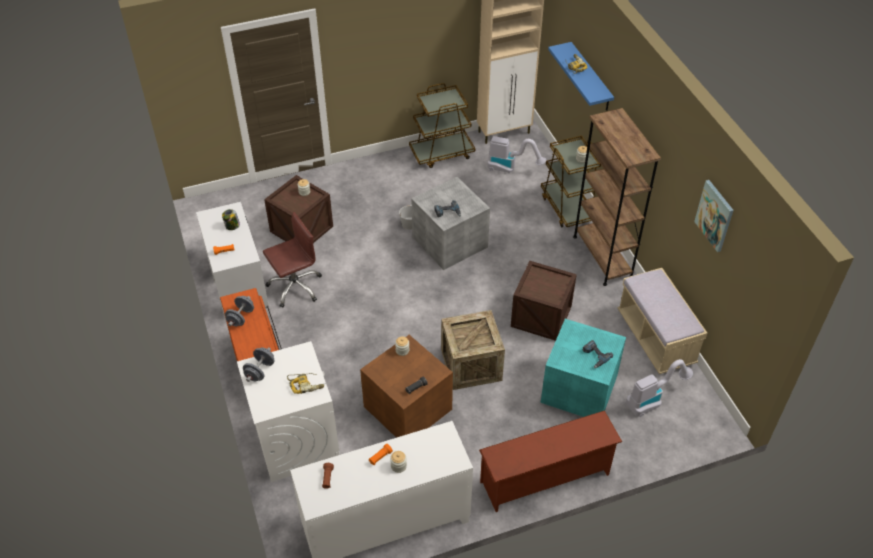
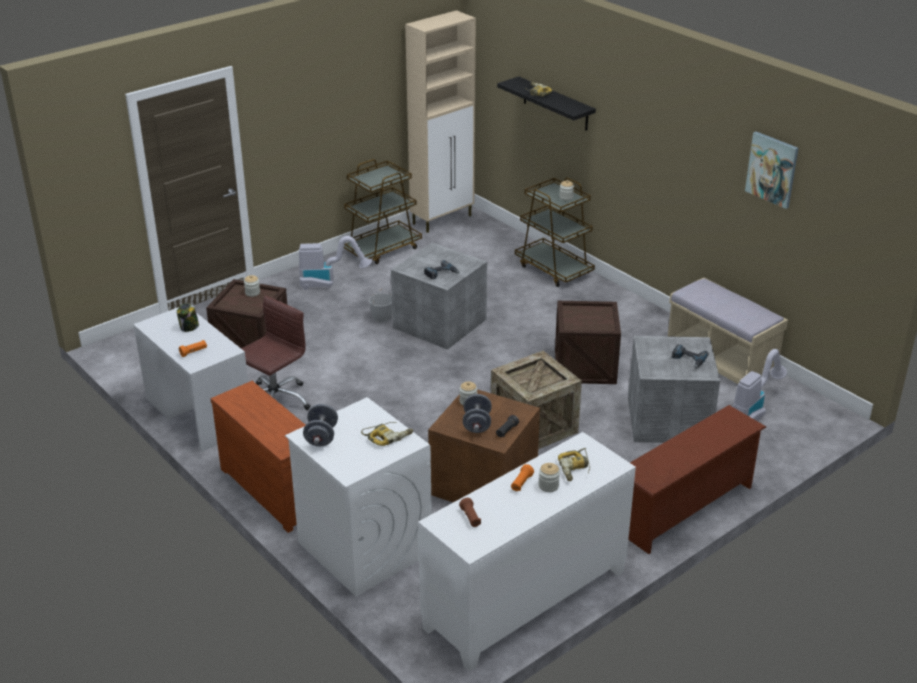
camera: 20 degrees left, 15 degrees down
(241, 317) = (250, 411): grey dumbbell -> grey dumbbell (477, 424)
(427, 455) = (575, 468): none -> power drill
(511, 168) = (469, 248): vacuum cleaner -> vacuum cleaner (329, 283)
(580, 389) = (669, 420): turquoise storage box -> grey storage box
(590, 77) = (555, 104): blue shelf -> black shelf
(602, 256) = (618, 302): brown bookcase -> none

